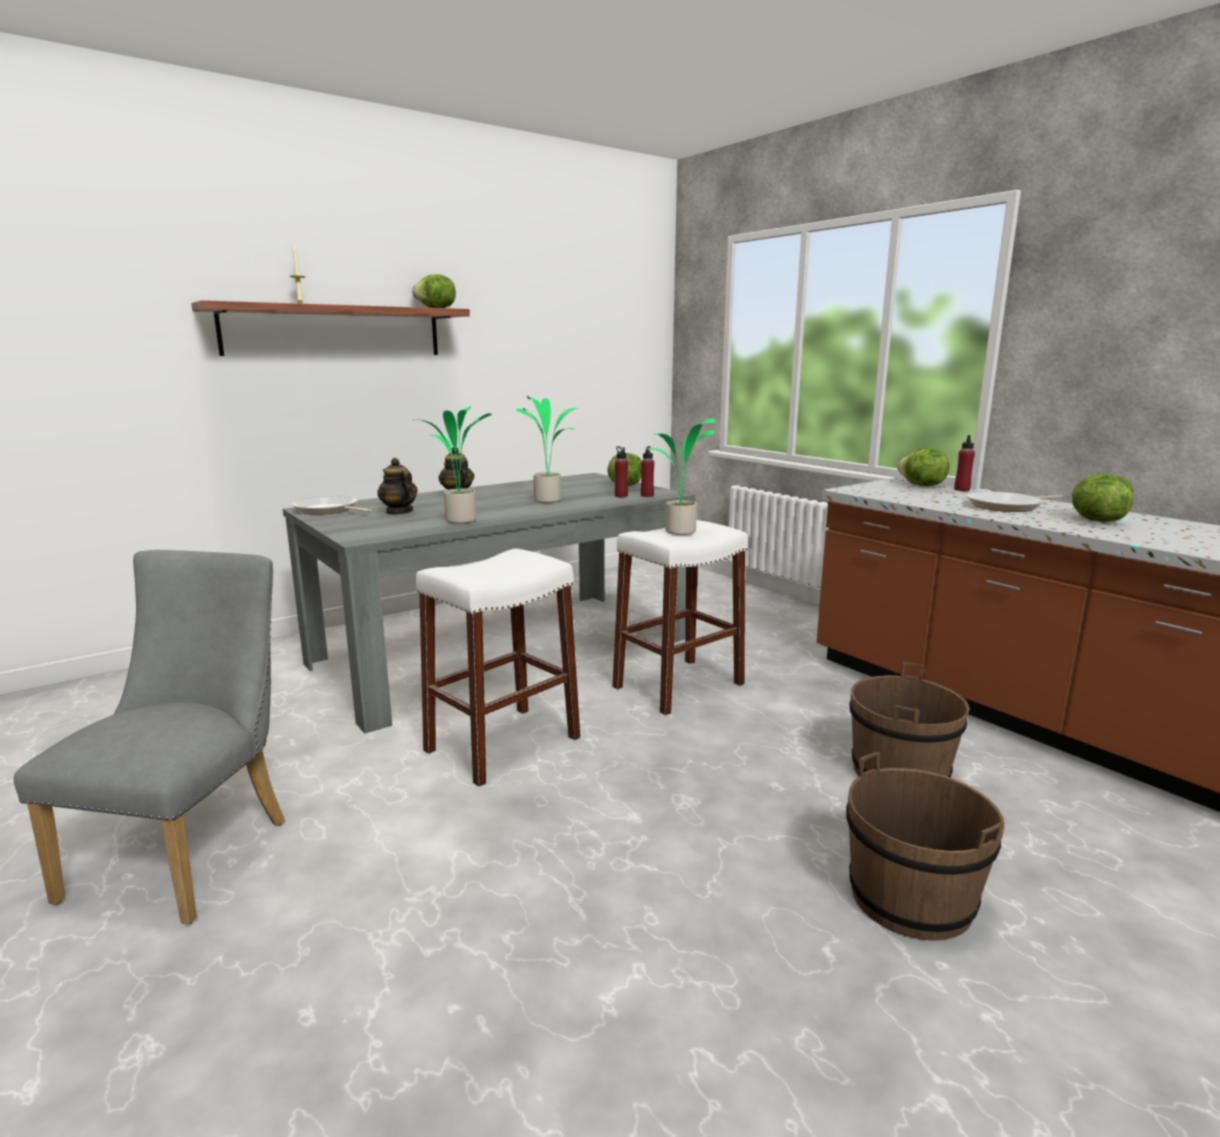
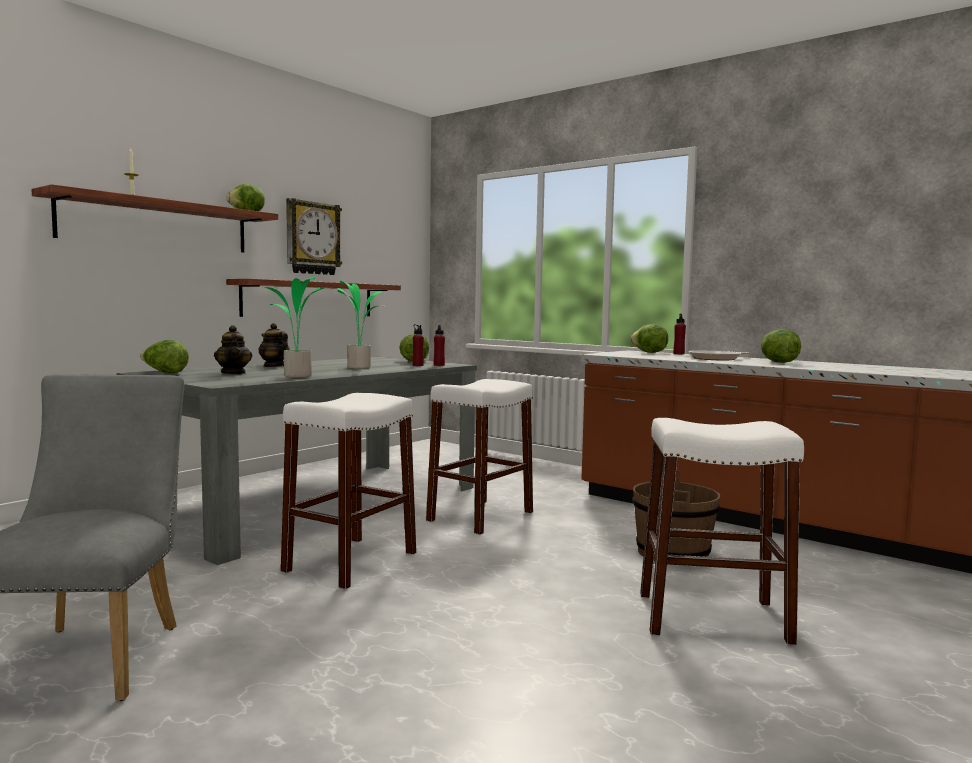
camera: 15 degrees left, 10 degrees down
(328, 510) = (164, 373): frying pan -> lettuce
(399, 512) = (234, 373): teapot -> teapot turned 150 degrees counterclockwise
(519, 404) = (309, 299): none -> shelf
(520, 331) = (312, 238): none -> wall clock
(680, 532) = (481, 384): potted plant -> none
(911, 898) = (712, 618): brown bucket -> white stool

